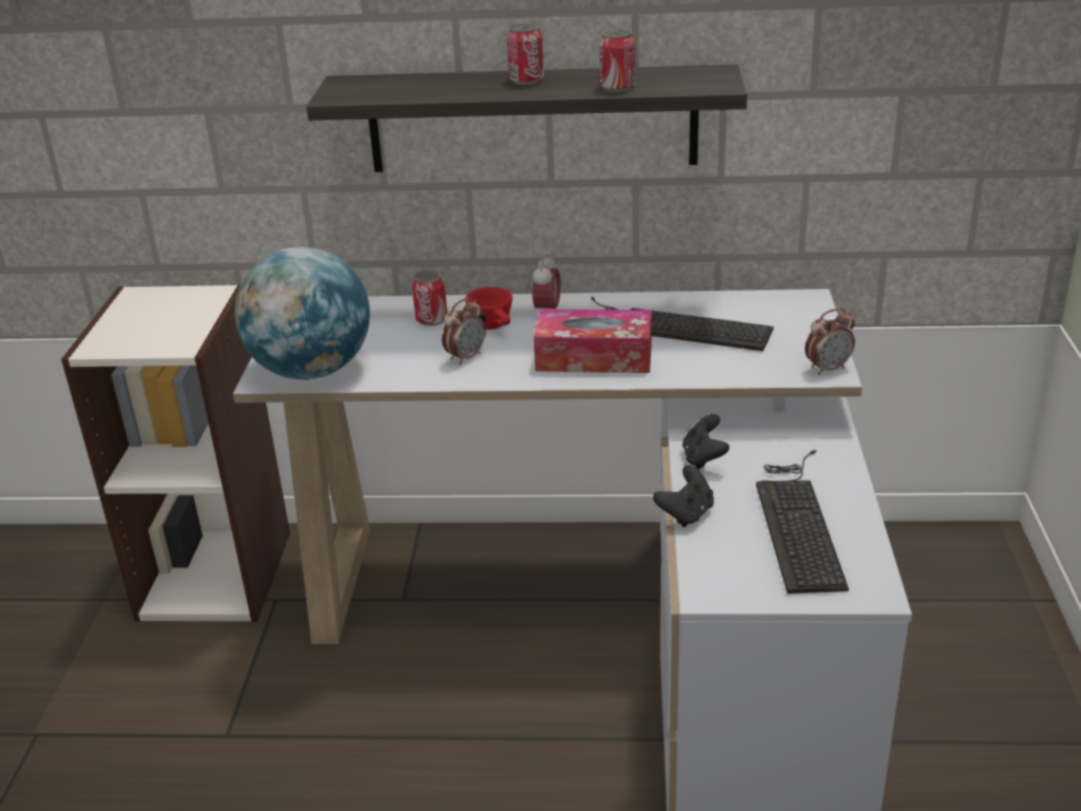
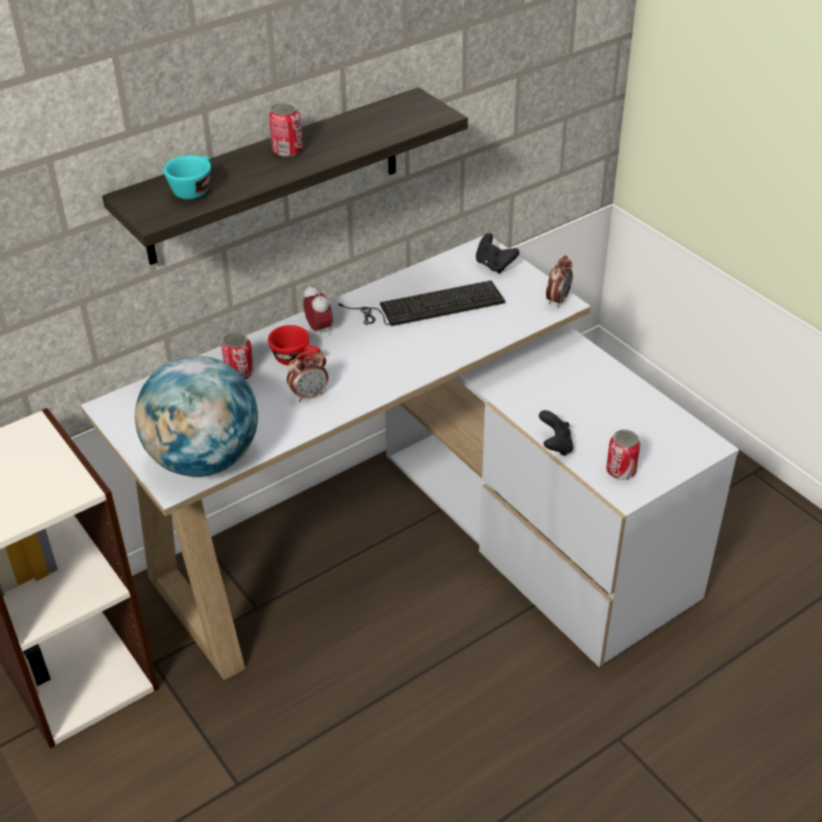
camera: 40 degrees left, 10 degrees up
(399, 87) = (194, 189): none -> turquoise cup
(466, 357) = (309, 395): alarm clock -> alarm clock turned 60 degrees clockwise
(594, 357) = (401, 355): tissue box -> none
(617, 87) = (369, 137): can -> can (620, 471)
(703, 458) = (521, 400): black game controller -> black game controller (494, 265)
(798, 521) = (622, 418): keyboard -> none

